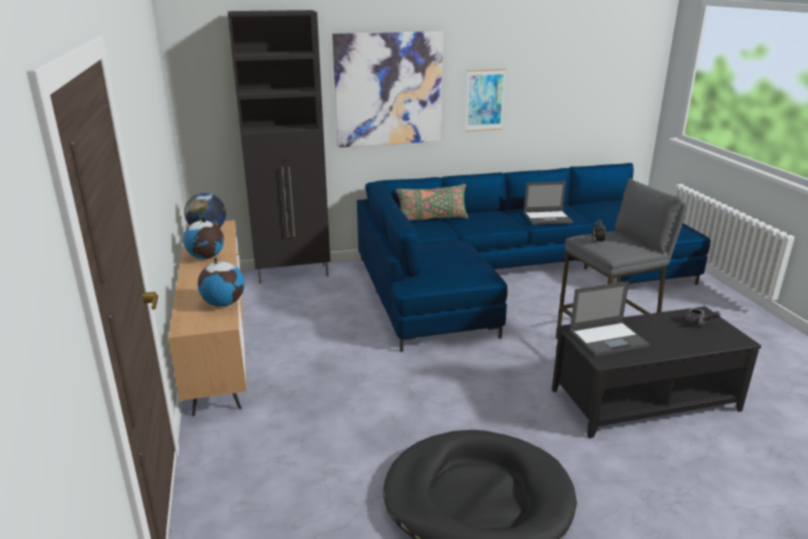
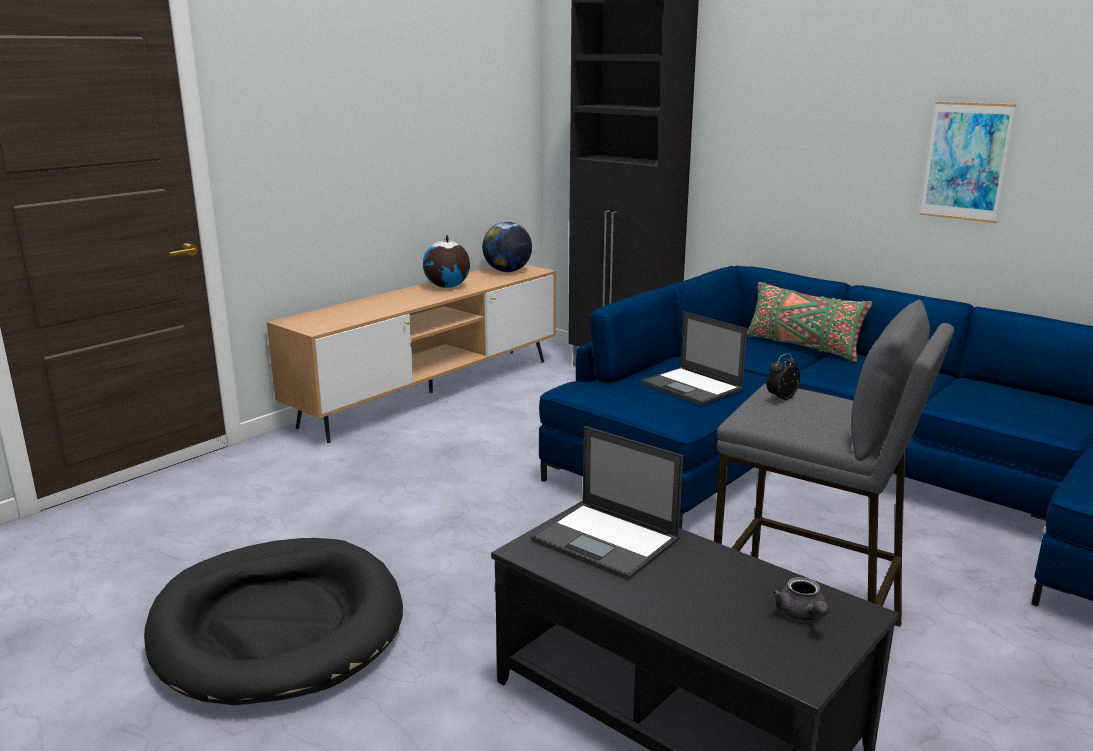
camera: 55 degrees right, 5 degrees down
(223, 303) = (357, 318): globe -> none
(388, 89) = (795, 124): picture -> none
(548, 218) = (995, 406): laptop -> laptop (692, 387)

